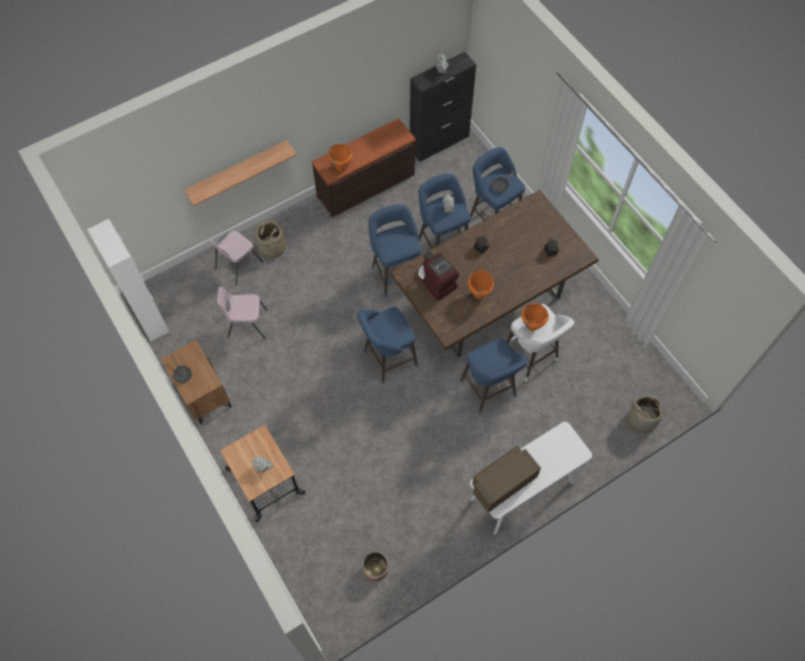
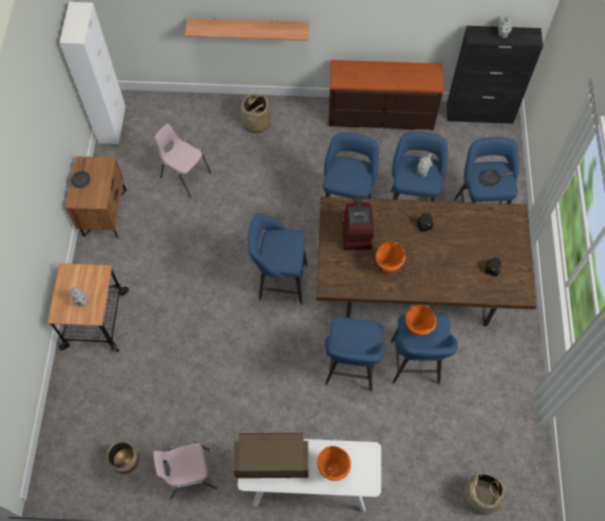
camera: 35 degrees right, 0 degrees up
(238, 265) = (216, 121): pink chair -> pink chair (189, 474)
(341, 168) = (353, 80): orange cooking pot -> orange cooking pot (333, 470)
(532, 358) = (415, 366): white stool -> blue stool

